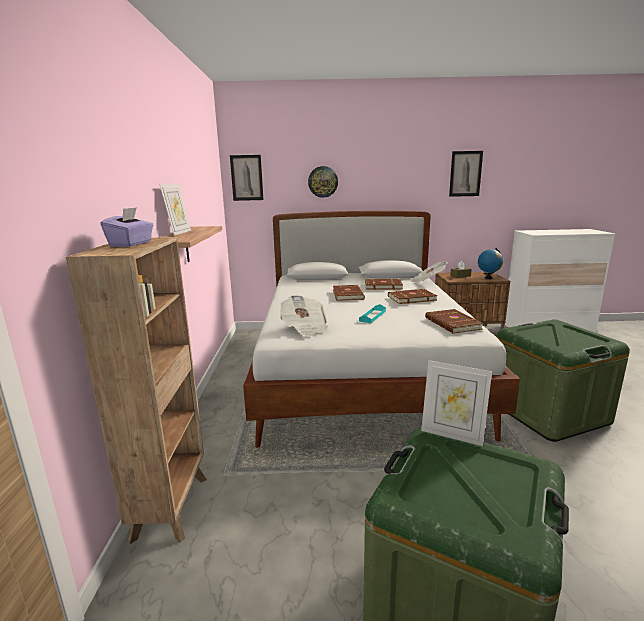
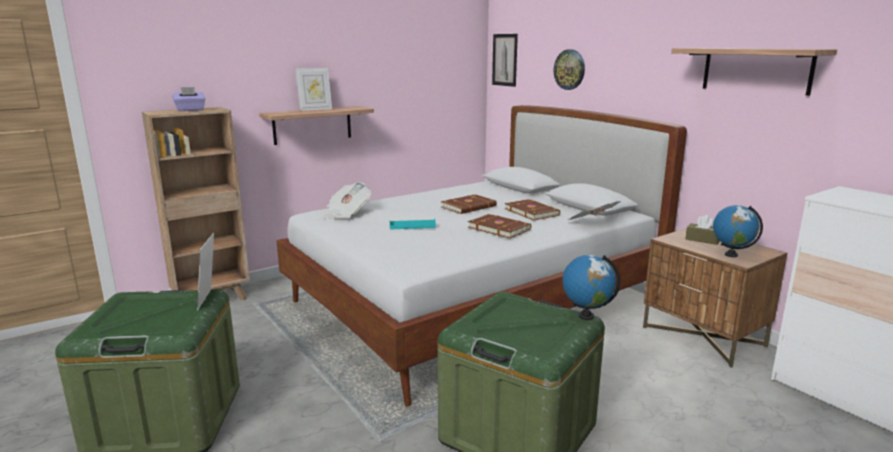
camera: 55 degrees right, 0 degrees up
(452, 324) = (430, 255): brown book -> none
(465, 174) = (756, 70): picture -> shelf
(556, 320) = (586, 316): none -> globe

